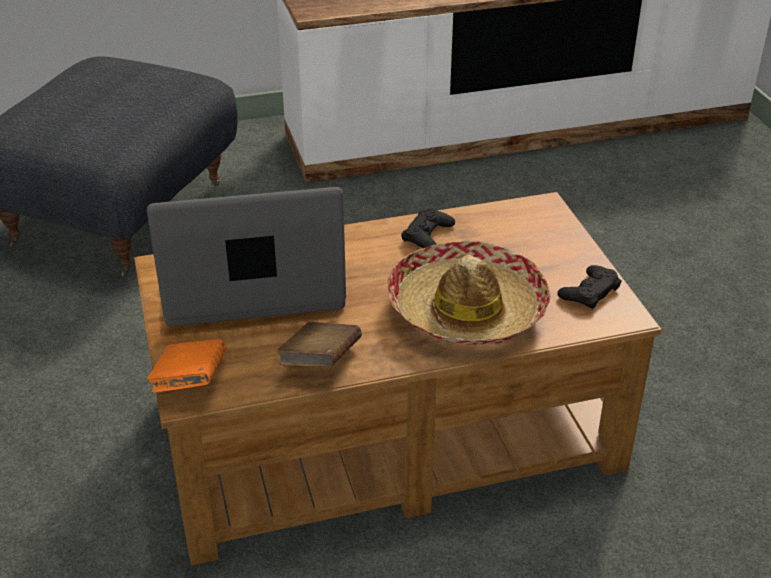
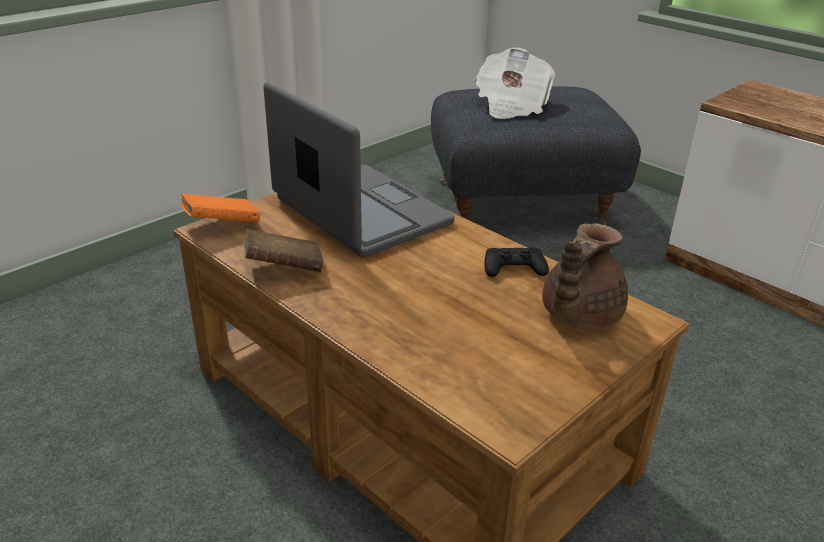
camera: 60 degrees right, 5 degrees down
(93, 112) = (511, 105): none -> newspaper
(466, 309) = (420, 320): hat -> none
(516, 233) = (578, 316): none -> brown teapot
(589, 292) = (527, 391): black game controller -> none

